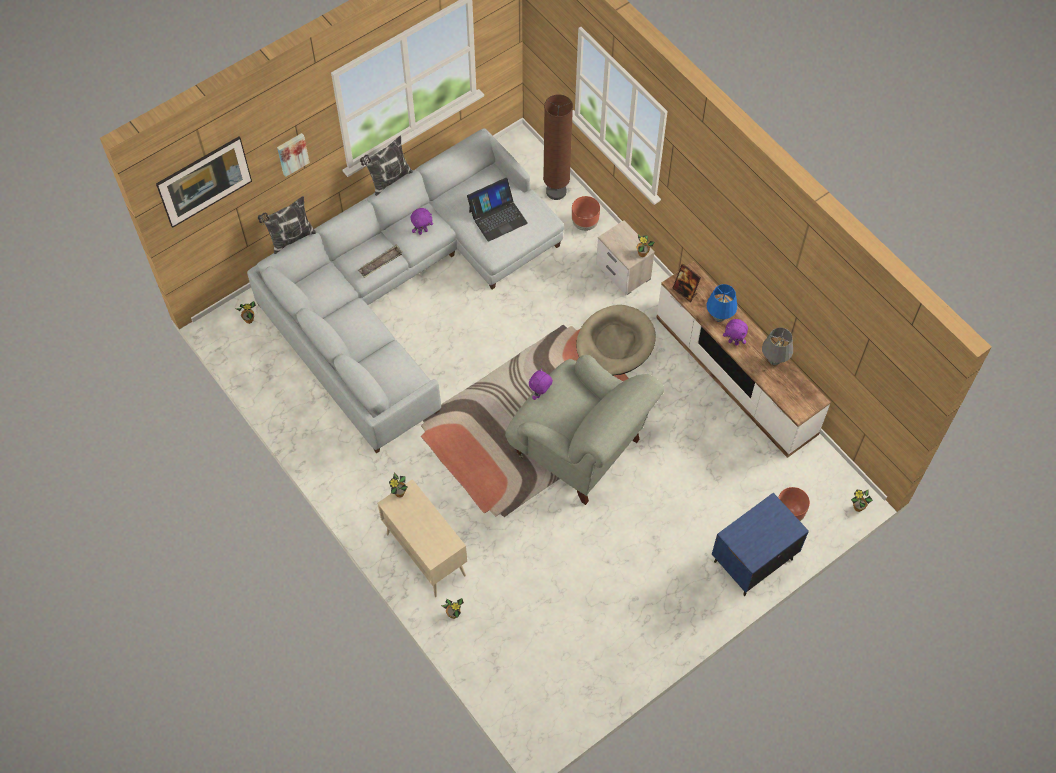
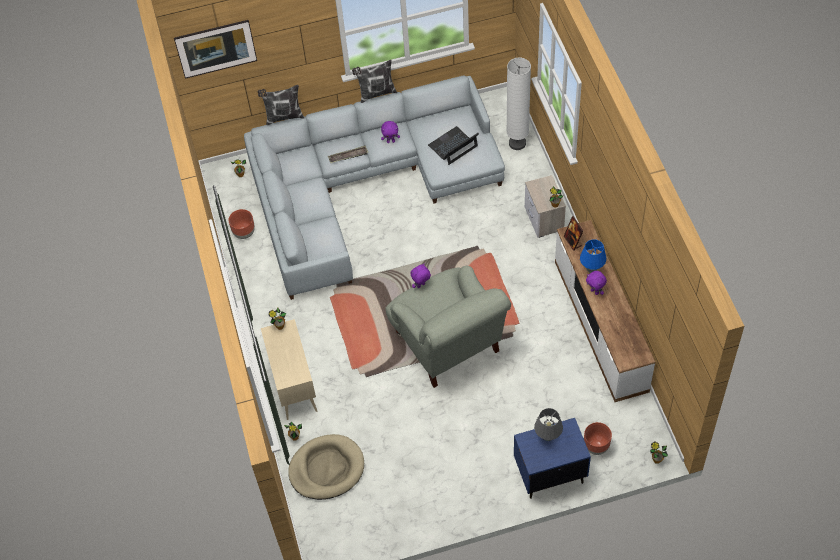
camera: 25 degrees right, 5 degrees down
(292, 153) = (295, 48): picture -> none
(497, 217) = (453, 146): laptop -> laptop turned 150 degrees clockwise
(556, 191) = (517, 143): brown floor lamp -> white floor lamp
(584, 223) = (529, 174): brown planter -> brown planter (244, 233)
(615, 343) = (513, 271): beige dog bed -> beige dog bed (326, 469)
(774, 360) = (622, 315): grey table lamp -> grey table lamp (548, 436)

